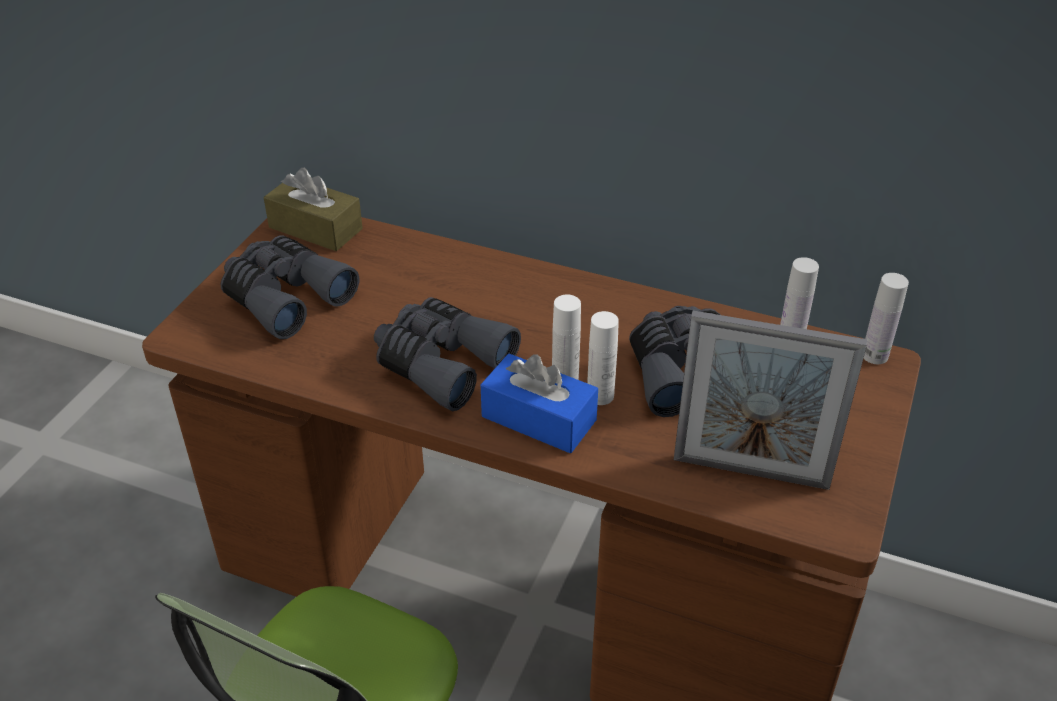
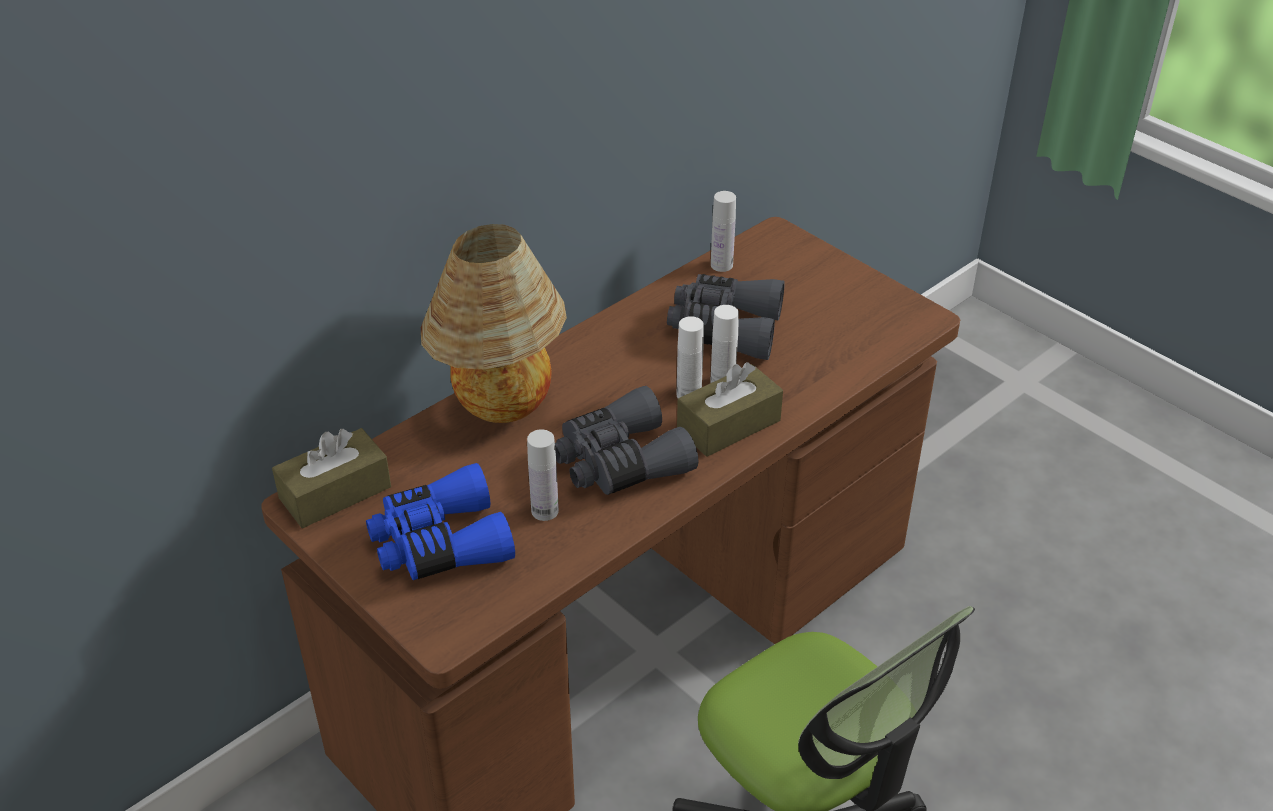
camera: 65 degrees left, 0 degrees up
(285, 297) = (439, 543): grey binoculars -> blue binoculars
(463, 275) = (500, 412): none -> table lamp
(539, 418) = (728, 425): blue tissue box -> brown tissue box
(750, 472) = (851, 338): picture frame -> none
(874, 355) = (765, 235): white bottle -> white bottle (545, 511)

